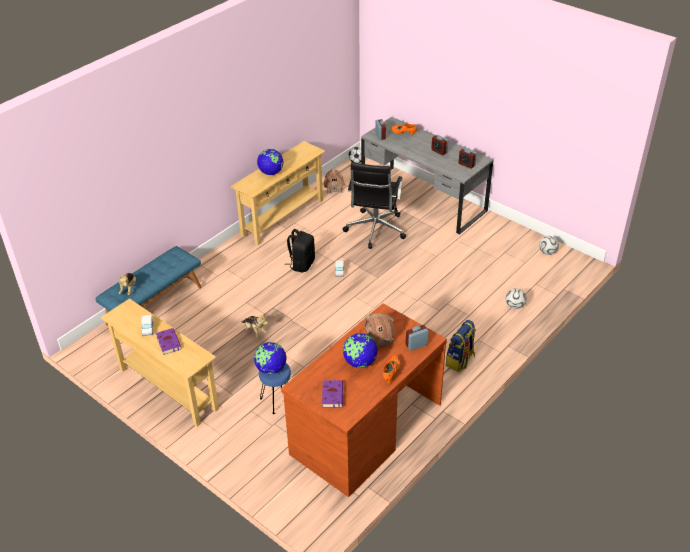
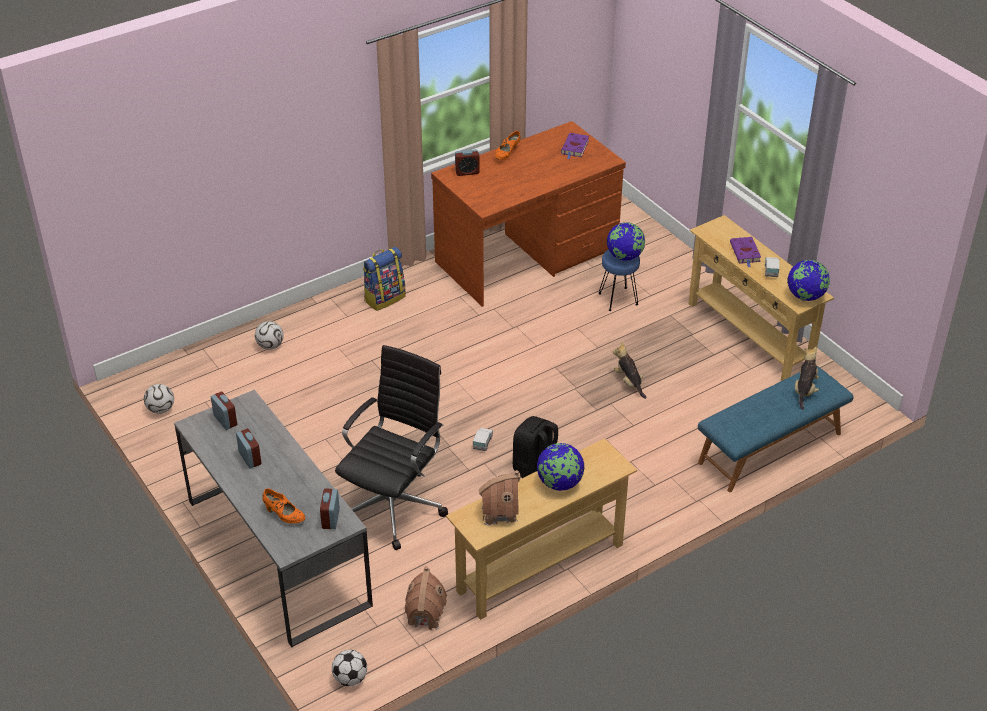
camera: 165 degrees left, 0 degrees up
(360, 362) = (535, 168): globe -> globe (806, 296)
(379, 339) = (504, 184): toy house -> toy house (499, 512)

